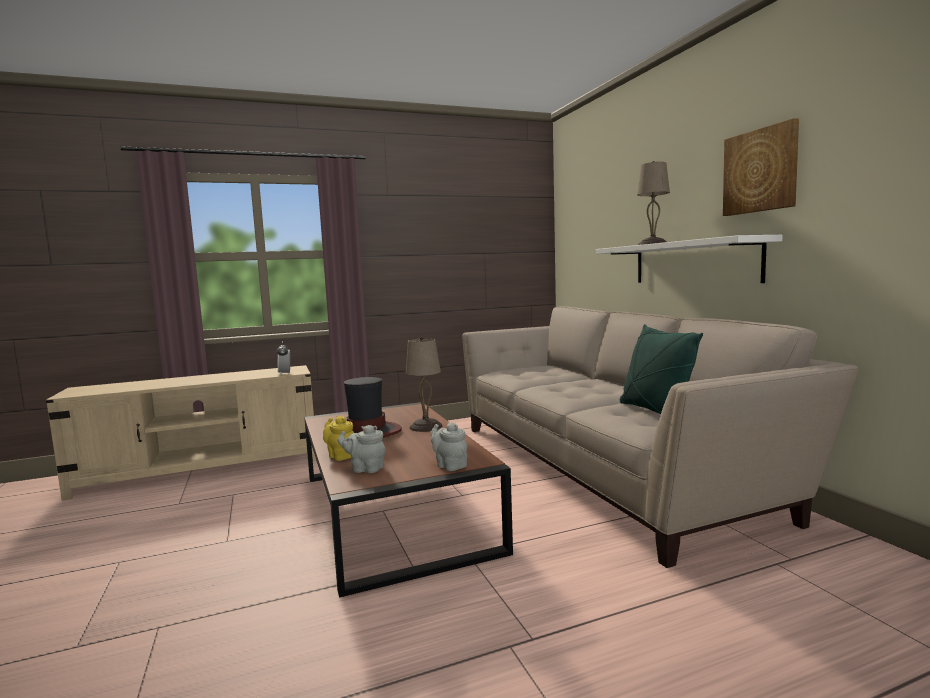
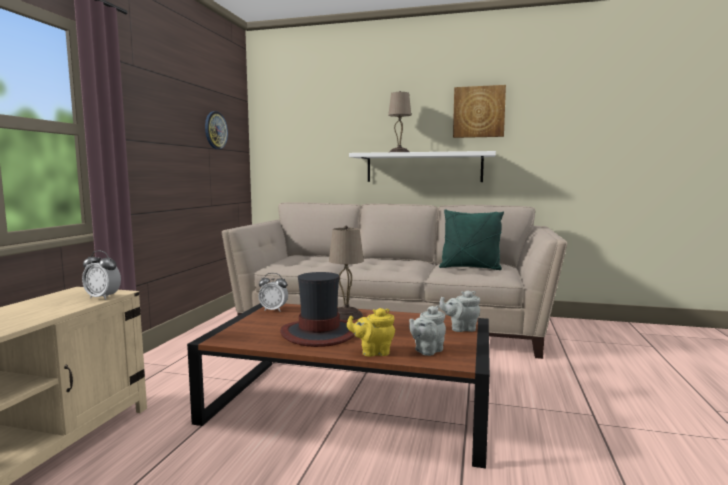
camera: 55 degrees left, 0 degrees up
(404, 409) = (273, 310): none -> alarm clock
(493, 235) = (215, 130): none -> wall clock

